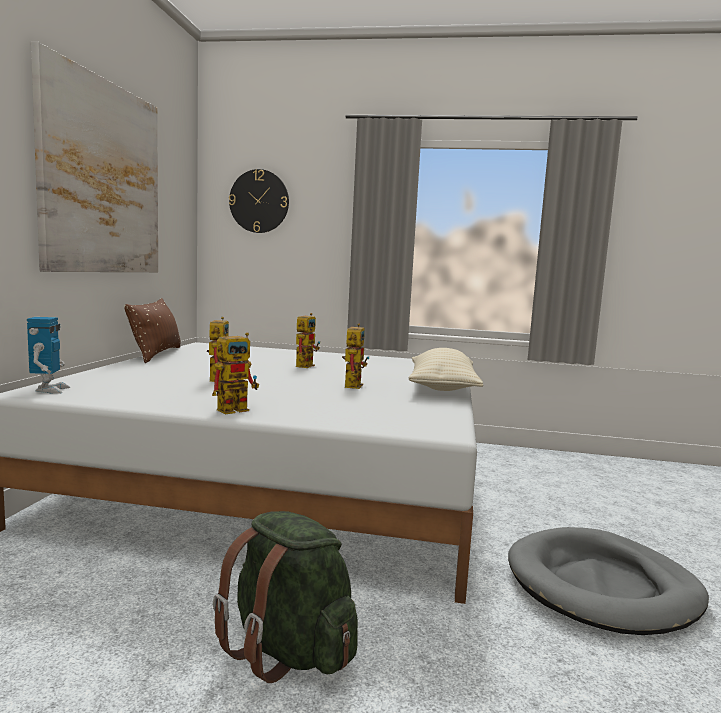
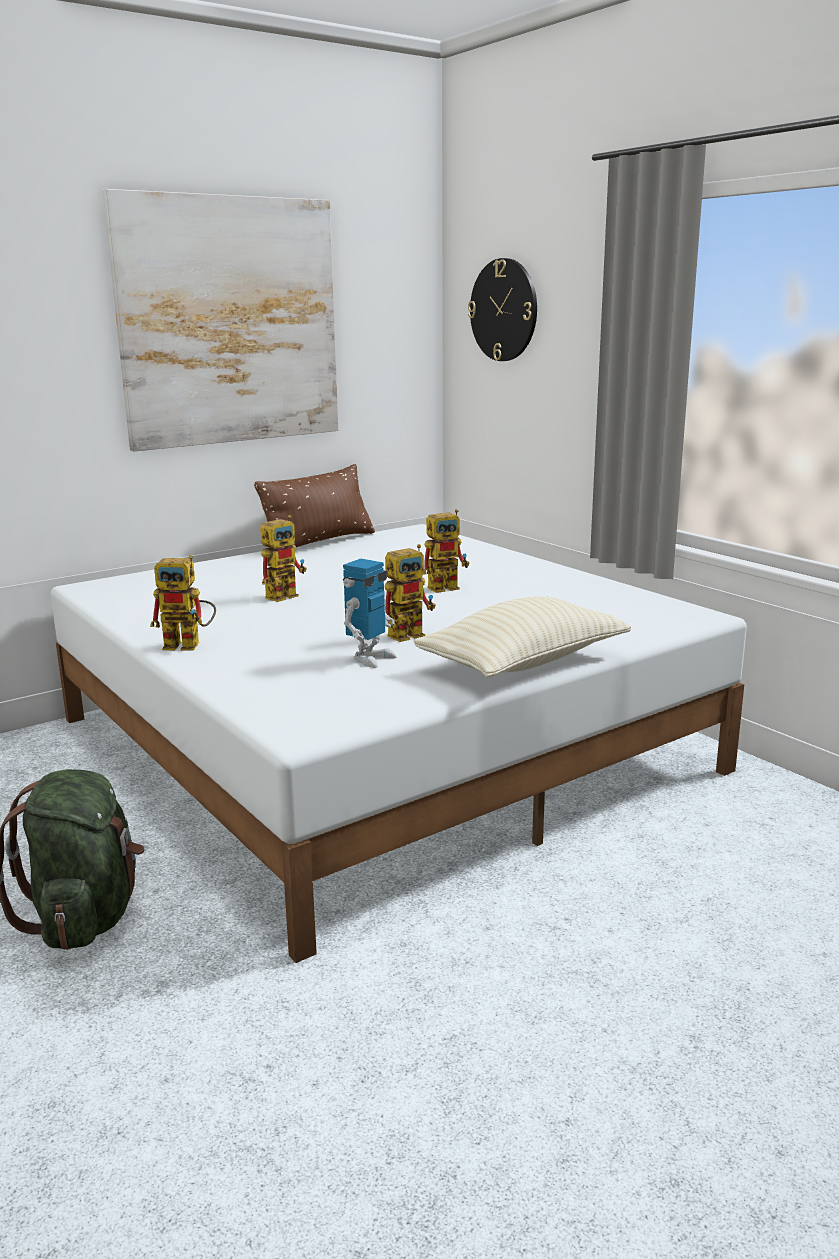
camera: 45 degrees right, 10 degrees up
(49, 390) = (106, 587): toy robot -> toy robot (370, 658)
(602, 586) = (496, 1037): grey dog bed -> none

